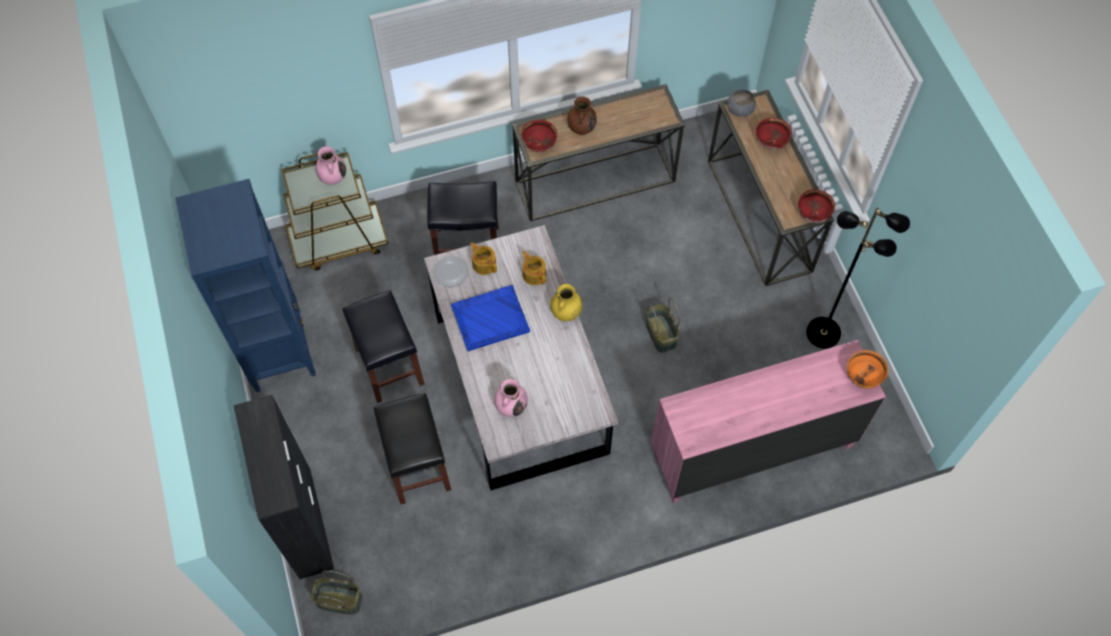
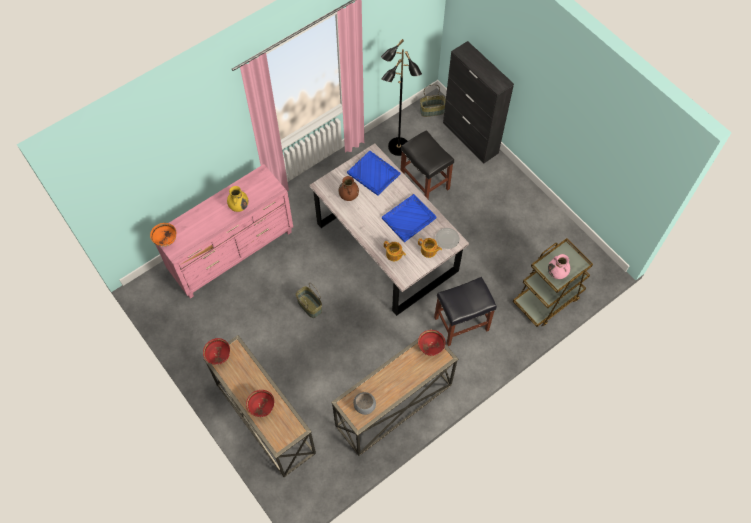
camera: 160 degrees right, 0 degrees up
(278, 349) = (541, 219): blue bookcase -> none
(388, 365) = (471, 231): black stool -> none
(511, 406) = (374, 174): pink vase -> blue tray
(566, 313) = (364, 236): yellow vase -> yellow vase (239, 206)
(581, 128) = (406, 373): brown vase -> brown vase (349, 196)
(739, 109) = (293, 430): grey bowl -> grey bowl (365, 406)
(823, 332) = (201, 342): black floor lamp -> black floor lamp (398, 147)

